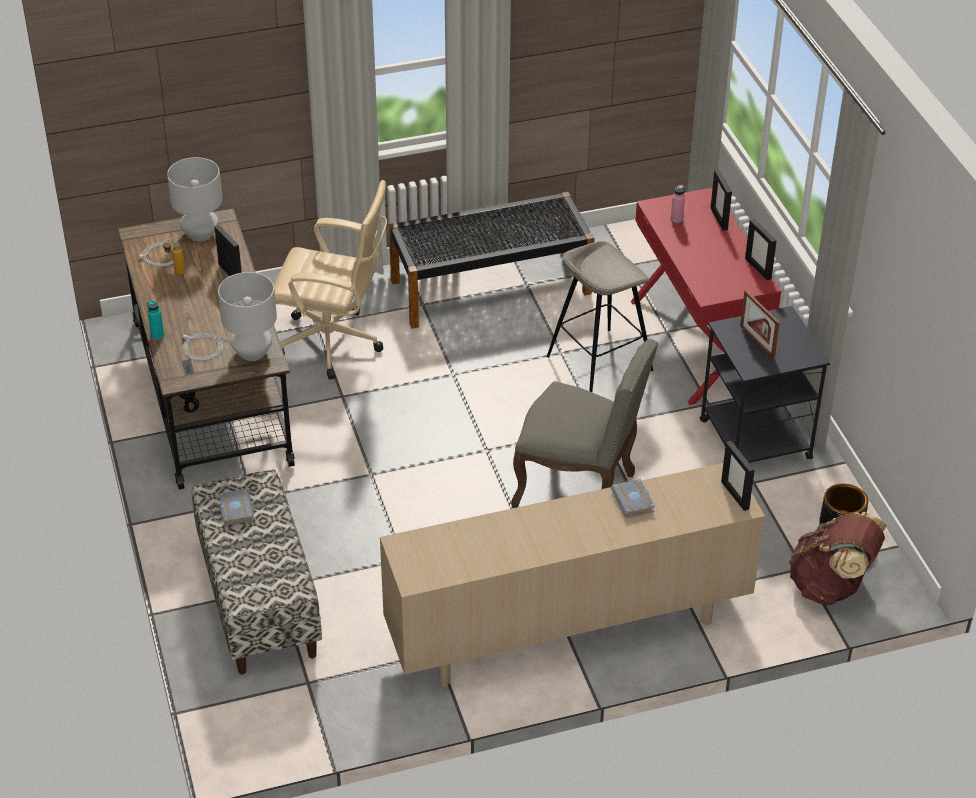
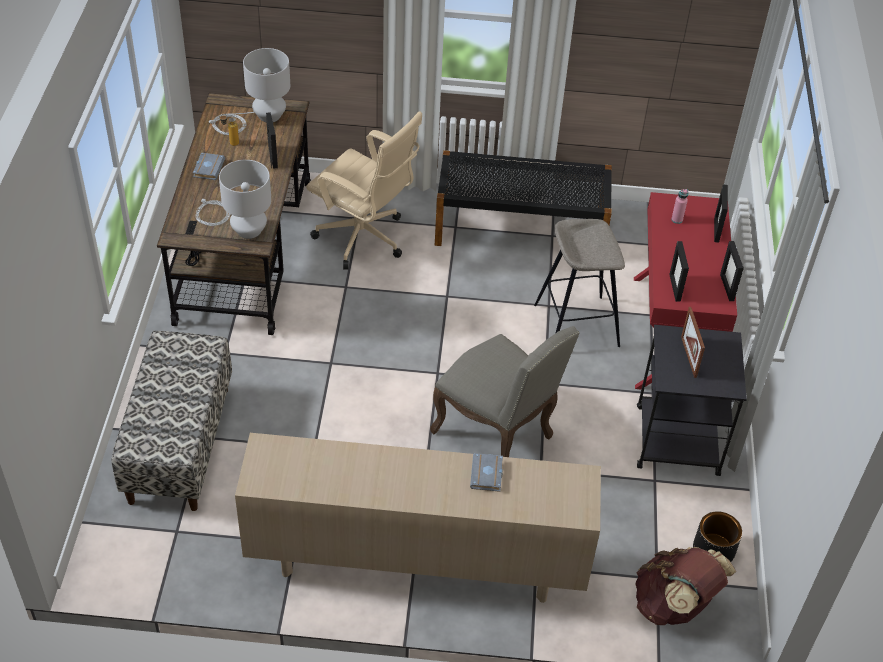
camera: 20 degrees right, 5 degrees up
(157, 335) = (183, 193): turquoise bottle -> none
(235, 509) = (173, 362): grey book -> grey book (208, 168)
(736, 495) = (584, 500): picture frame -> picture frame (675, 287)

